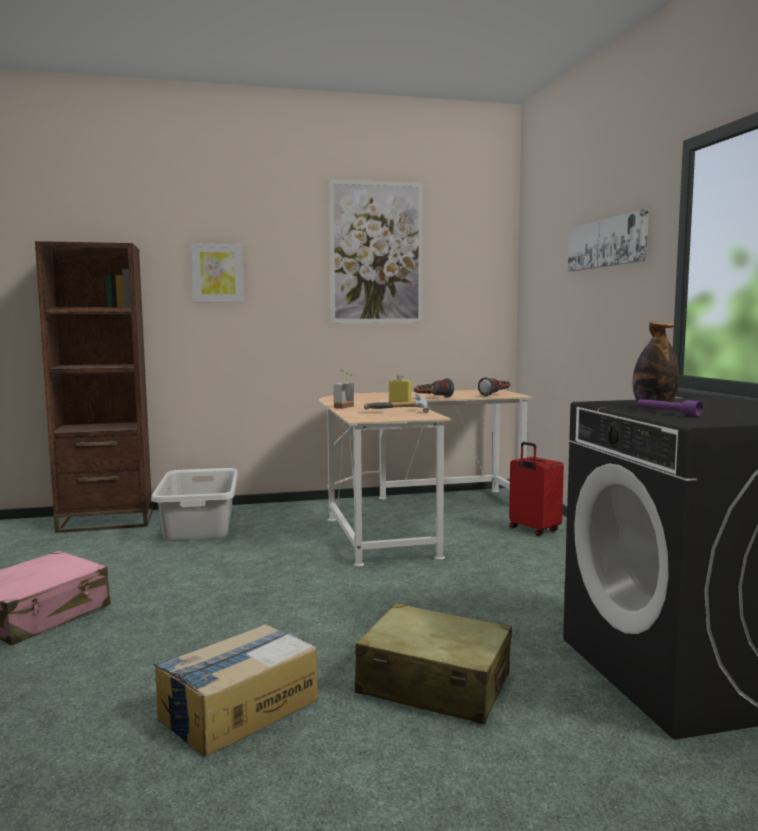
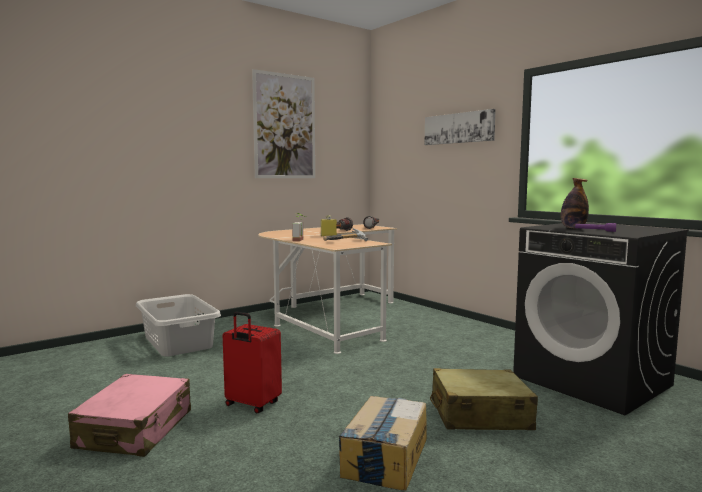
camera: 25 degrees left, 0 degrees up
(106, 521) = (88, 350): brown bookcase -> none
(217, 273) = (170, 137): picture -> none
(533, 530) = (416, 316): red suitcase -> red suitcase (252, 405)

